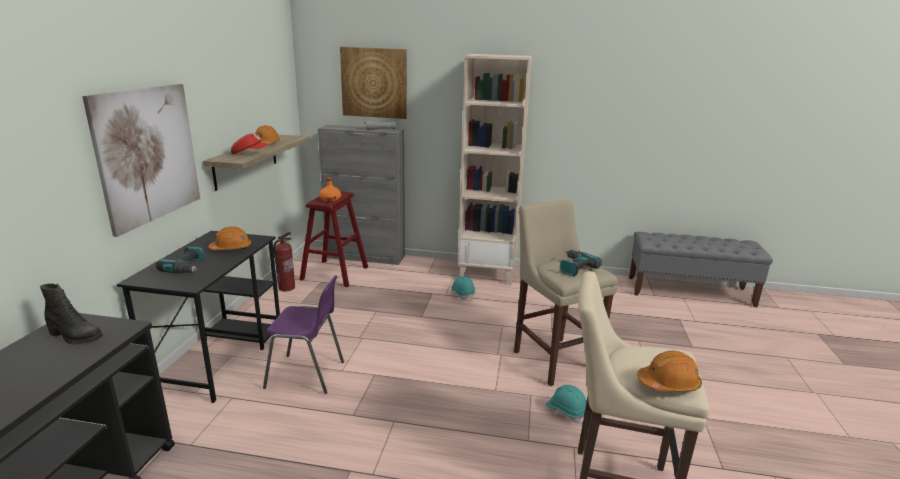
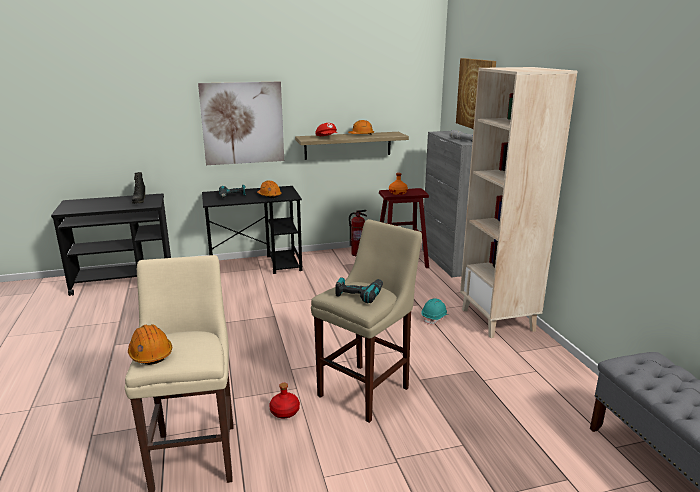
camera: 65 degrees right, 0 degrees up
(307, 375) = (257, 295): purple chair -> none
(566, 411) = (285, 411): turquoise hard hat -> red bottle

